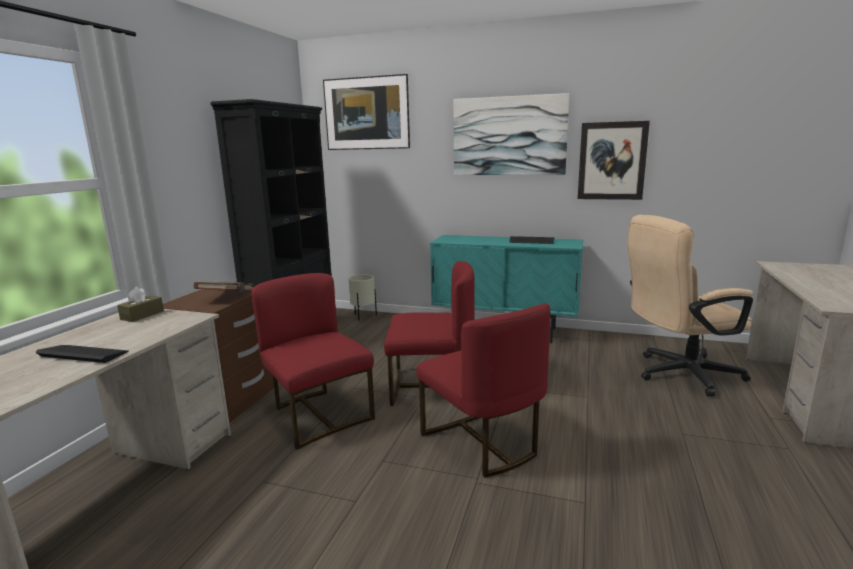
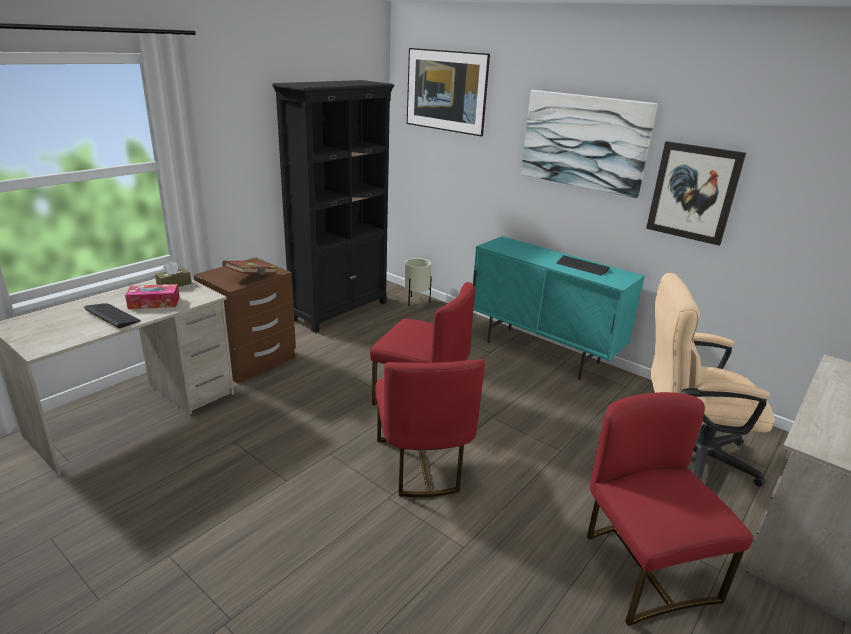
camera: 20 degrees right, 10 degrees up
(131, 333) = (154, 303): none -> tissue box
(318, 415) = (309, 396): red chair -> red chair (644, 568)

